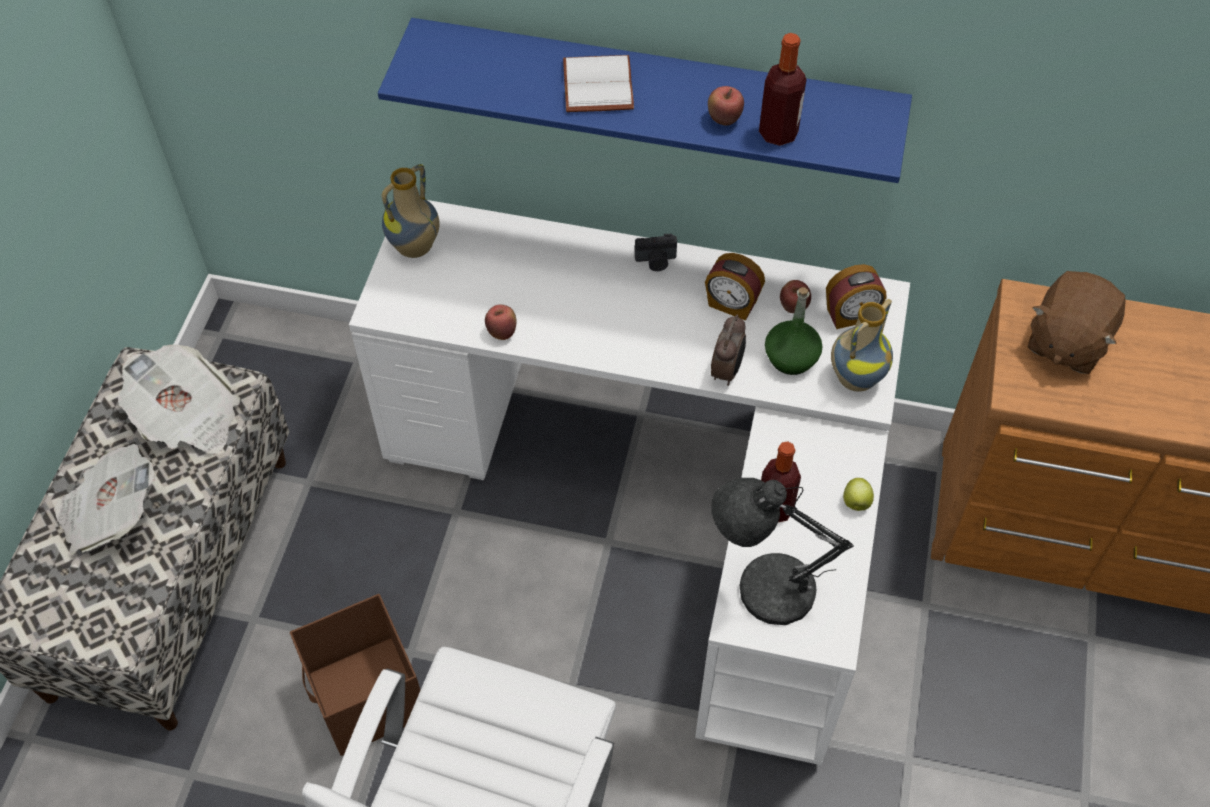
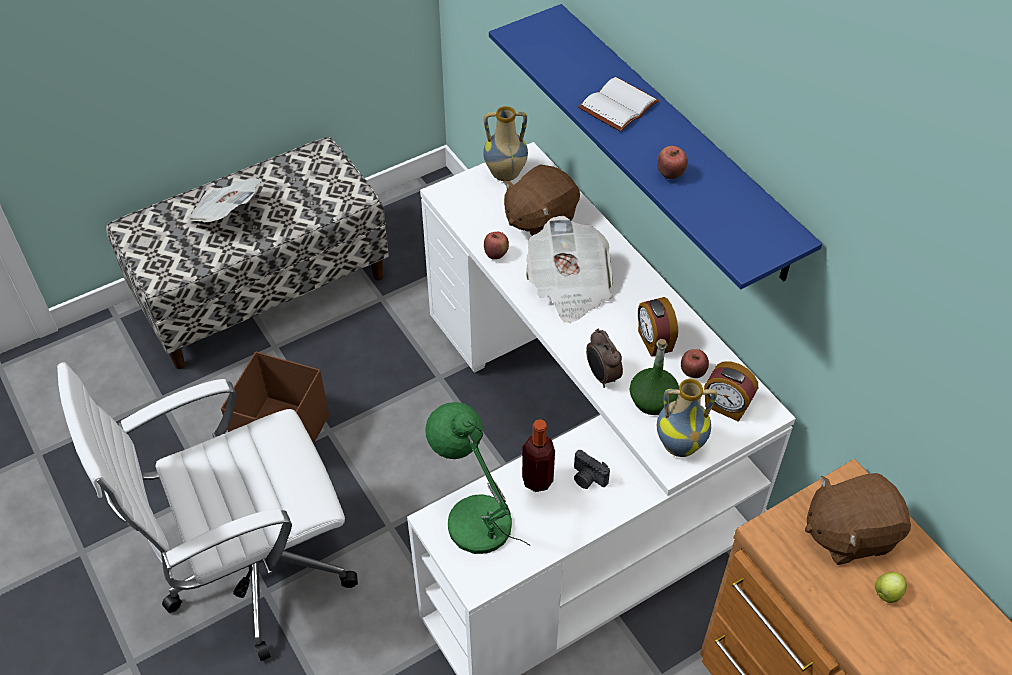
camera: 45 degrees right, 5 degrees down
(188, 418) = (316, 194): newspaper -> newspaper (569, 286)
(501, 268) = (539, 219): none -> brown plush toy
(656, 261) = (637, 282): camera -> camera (587, 478)
(727, 371) = (601, 376): alarm clock -> alarm clock turned 90 degrees clockwise
(766, 588) = (475, 518): grey table lamp -> green table lamp
(778, 133) = (695, 205): bottle -> none
(856, 503) = (592, 520): apple -> apple (886, 594)

